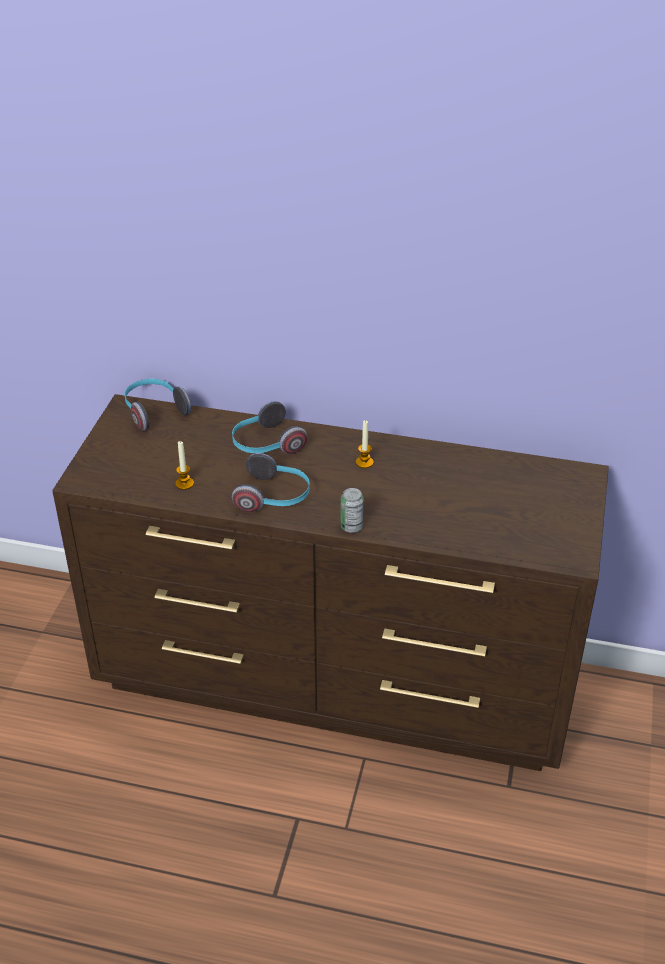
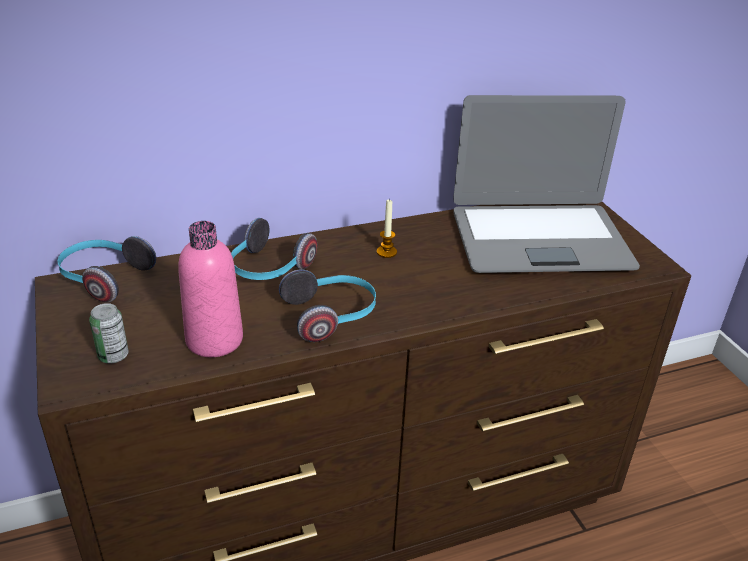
camera: 35 degrees left, 5 degrees down
(184, 483) = (214, 340): candle -> pink bottle
(351, 526) = (440, 314): can -> can (113, 356)
(501, 498) = (539, 239): none -> laptop

